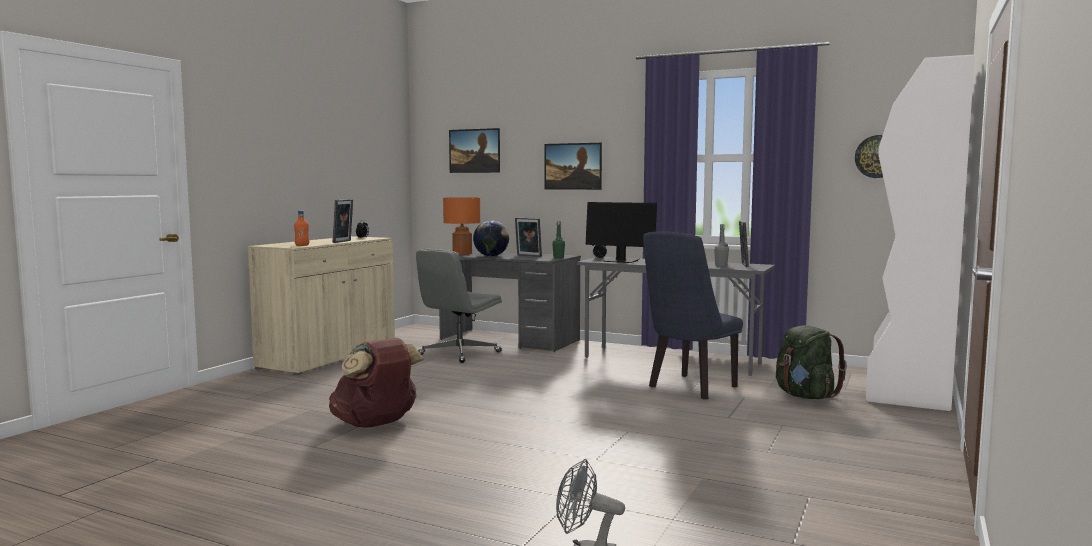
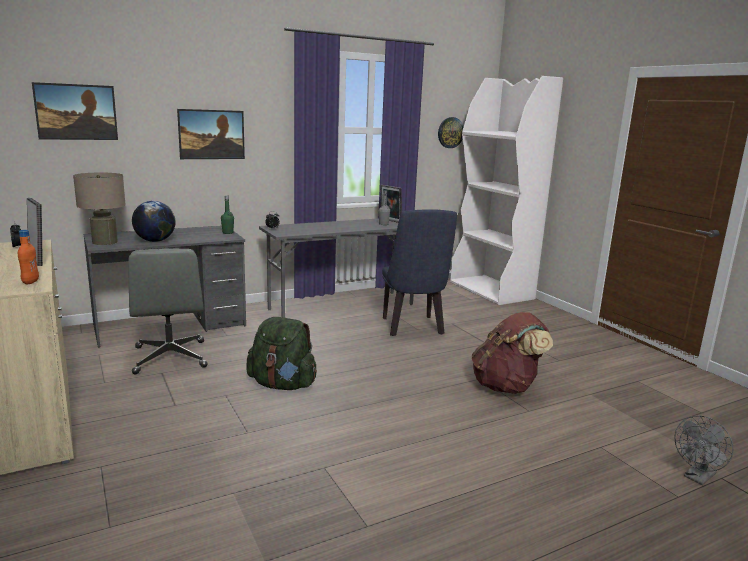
camera: 55 degrees left, 10 degrees up
(376, 424) = (339, 469): brown backpack -> brown backpack (506, 386)
(462, 253) = (104, 242): orange table lamp -> beige table lamp
(528, 256) = (188, 234): picture frame -> none
(620, 261) = (303, 230): monitor -> none
(805, 396) = (471, 311): green backpack -> green backpack (282, 385)

